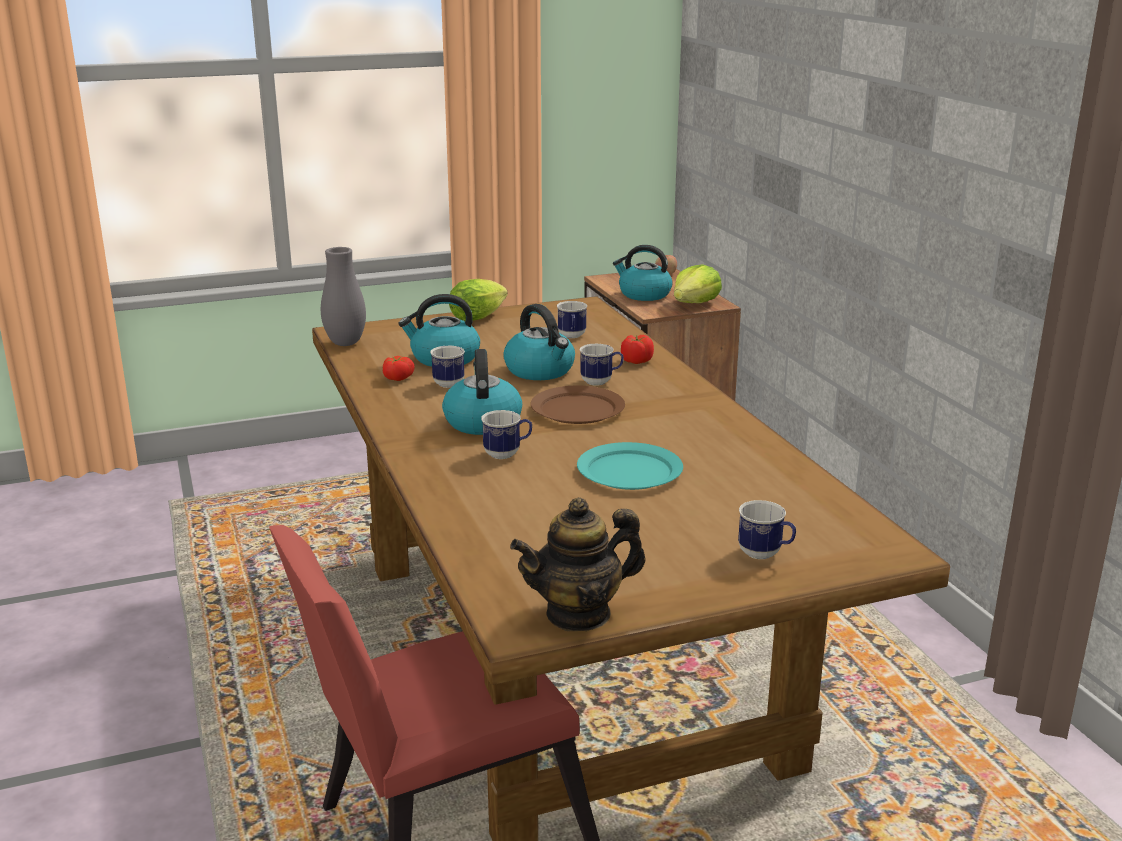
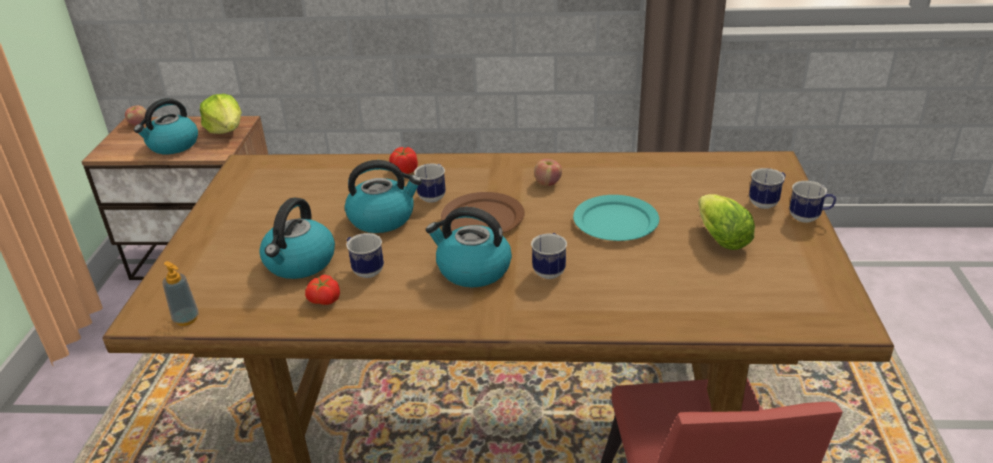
camera: 65 degrees left, 10 degrees up
(345, 343) = (186, 319): grey vase -> soap dispenser
(480, 317) = (210, 222): lettuce -> lettuce (719, 237)
(572, 337) = (318, 187): mug -> mug (809, 218)
(579, 614) = (833, 292): teapot -> none
(681, 426) = (547, 183): none -> apple

